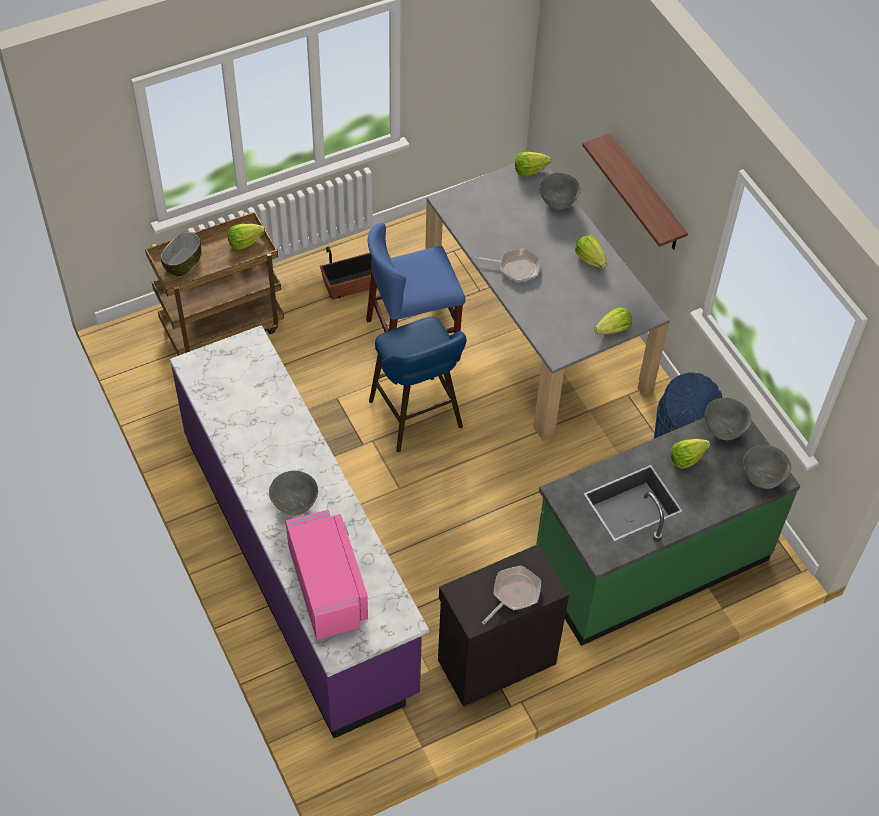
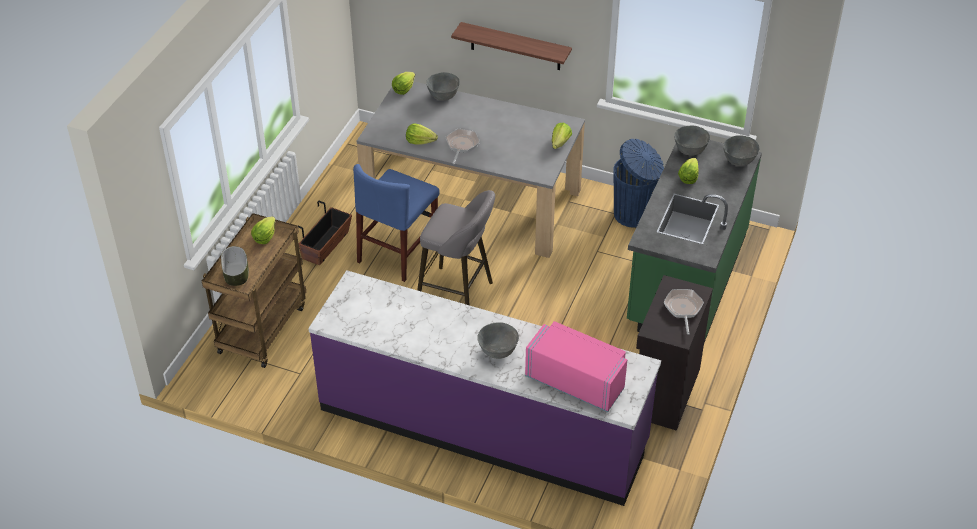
camera: 40 degrees left, 10 degrees down
(418, 418) = (459, 295): blue stool -> grey stool
(516, 267) = (461, 145): frying pan -> frying pan turned 45 degrees counterclockwise
(590, 259) = (500, 115): lettuce -> lettuce (420, 141)

